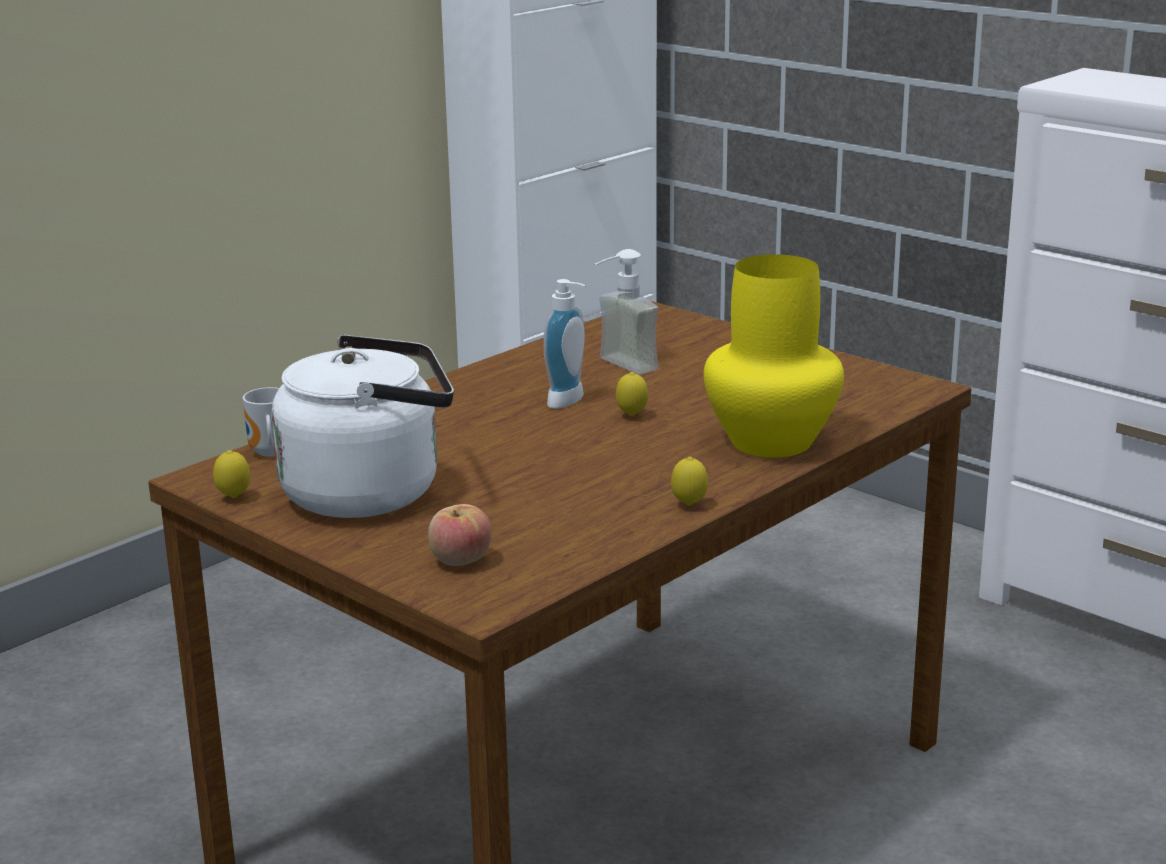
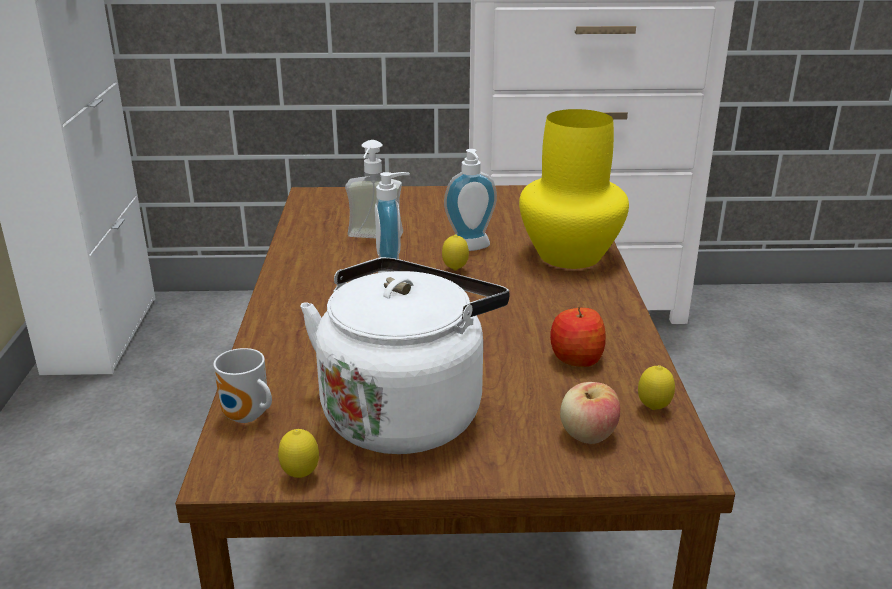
camera: 45 degrees left, 5 degrees up
(574, 514) = (576, 358): none -> apple
(689, 404) = (471, 248): none -> soap dispenser
(689, 505) = (622, 318): lemon -> lemon (653, 409)

